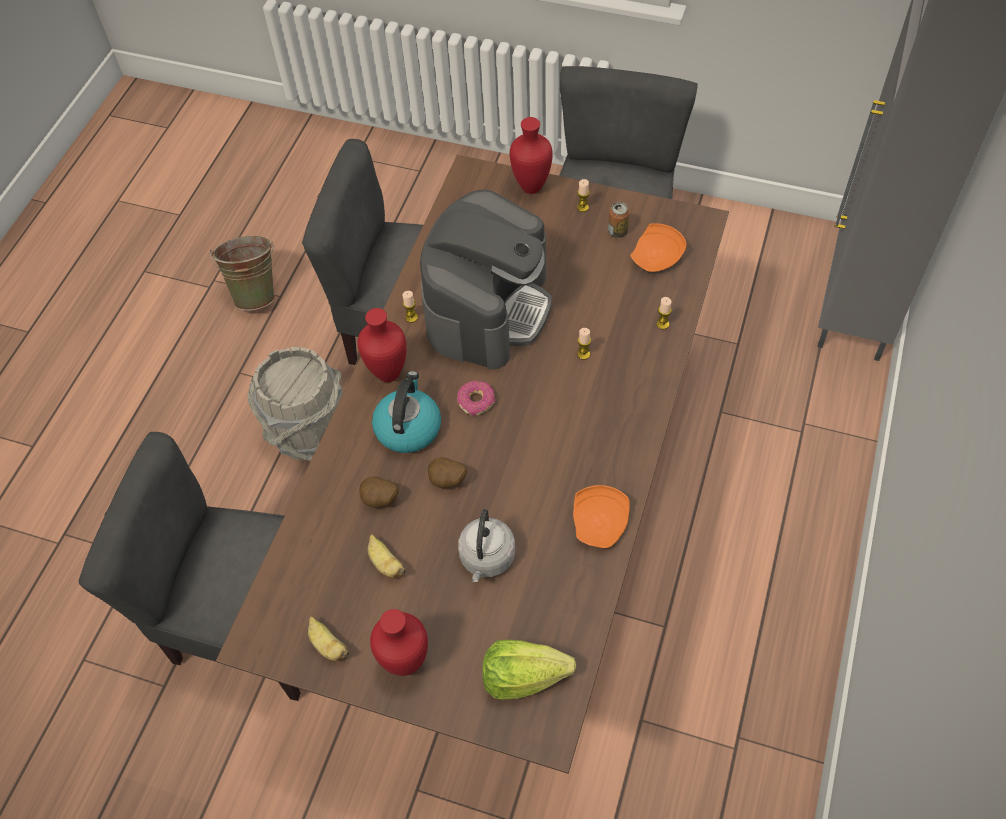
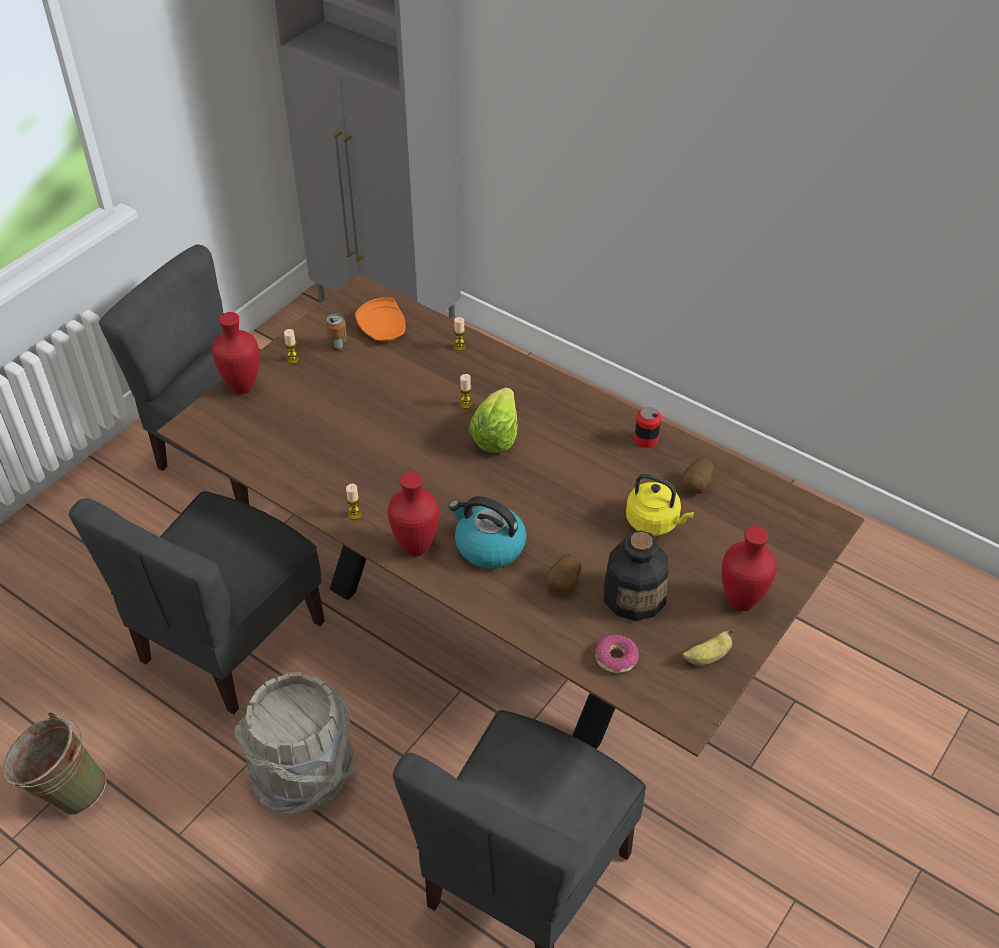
camera: 75 degrees left, 10 degrees down
(385, 563) = (634, 595): banana -> bottle
(447, 481) = (563, 530): potato -> potato (697, 487)
(476, 401) = (482, 489): donut -> donut (616, 658)
(487, 559) = (655, 522): grey kettle -> yellow kettle
(488, 308) = (376, 455): coffee machine -> none
(523, 676) = (775, 525): lettuce -> lettuce (496, 435)
(600, 523) = (646, 440): orange plate -> can

